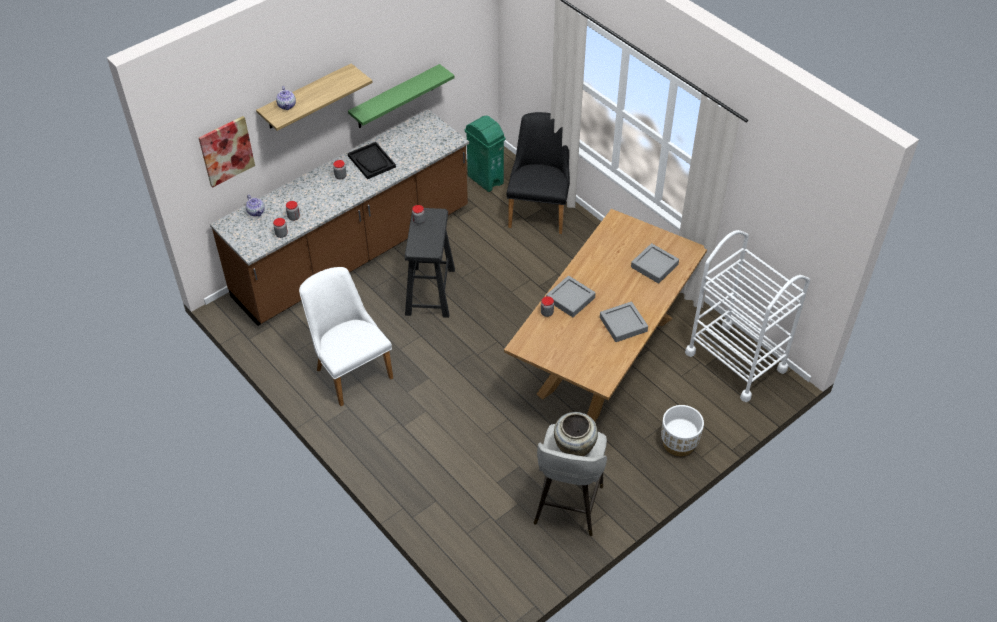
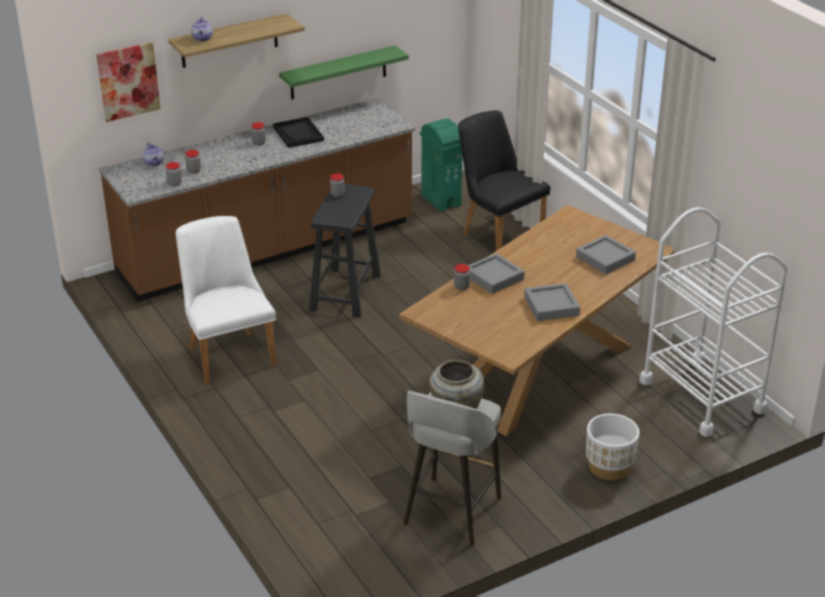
camera: 10 degrees right, 15 degrees down
(539, 209) = (497, 232): black chair -> black chair turned 60 degrees counterclockwise

